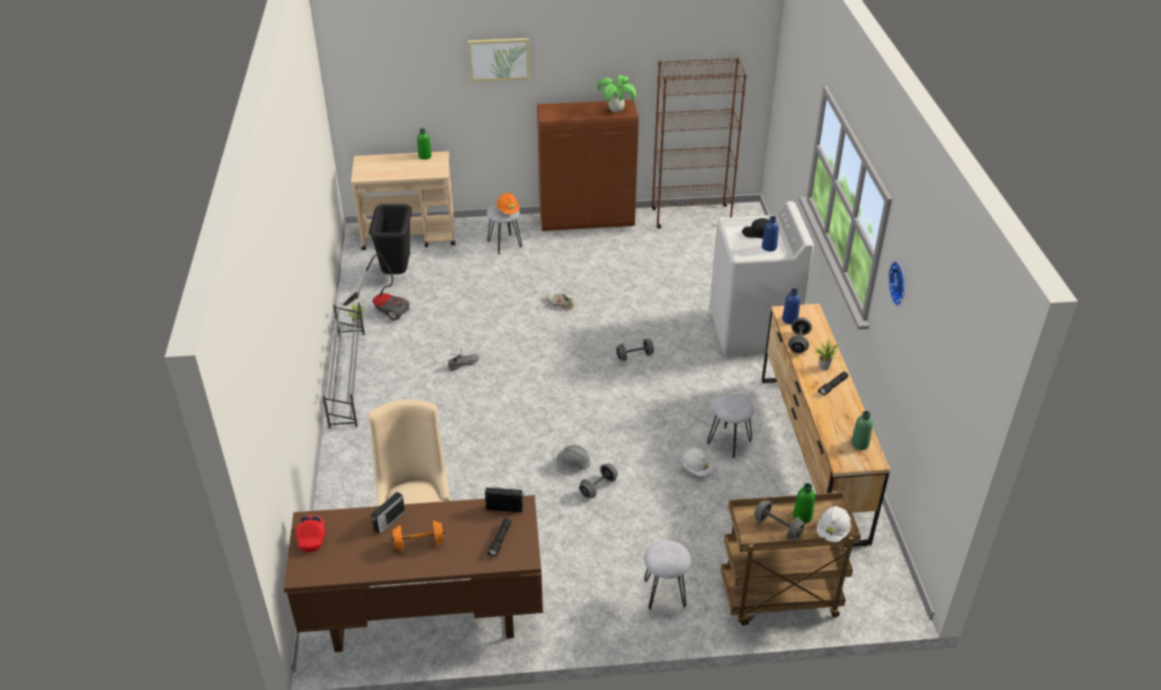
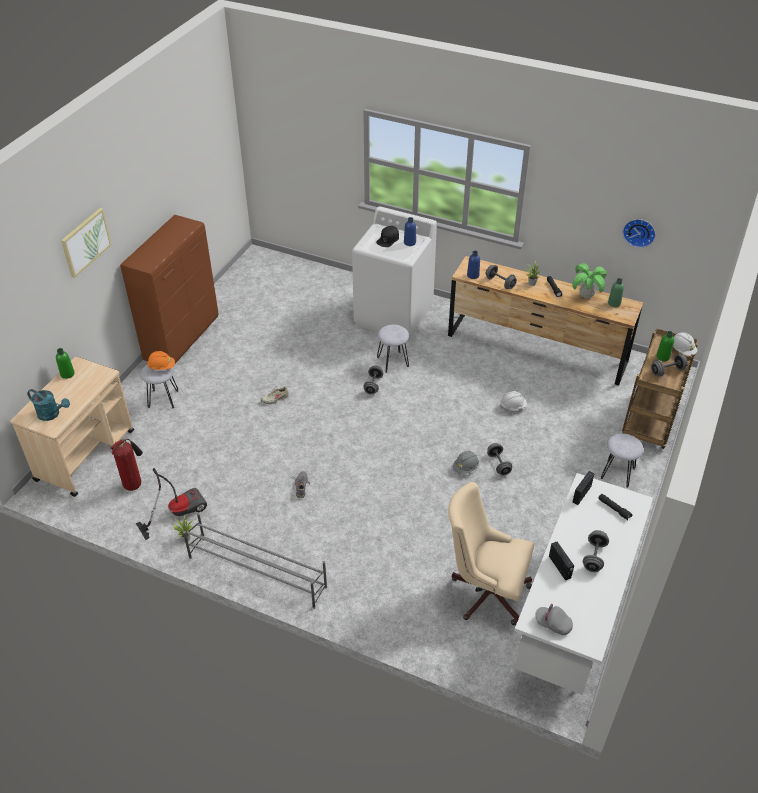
camera: 60 degrees left, 5 degrees up
(312, 538) = (553, 624): red cap -> grey cap
(375, 169) = (52, 414): none -> turquoise watering can
(397, 272) = (134, 484): black trash can -> fire extinguisher
(419, 543) = (594, 557): orange dumbbell -> grey dumbbell
(424, 618) = (573, 618): brown desk -> white desk
(616, 111) = (182, 229): potted plant -> potted plant (586, 296)
(691, 216) = (235, 283): brown bookcase -> none
(729, 442) = (497, 379): grey stool -> grey stool (392, 361)
(900, 283) = (571, 193): wall clock -> wall clock (639, 231)

